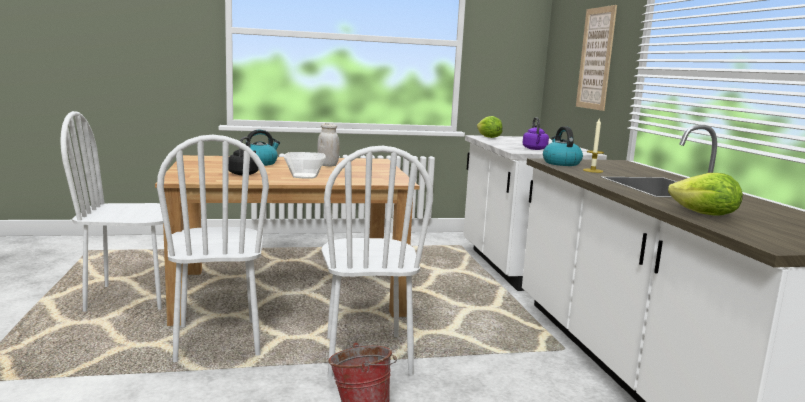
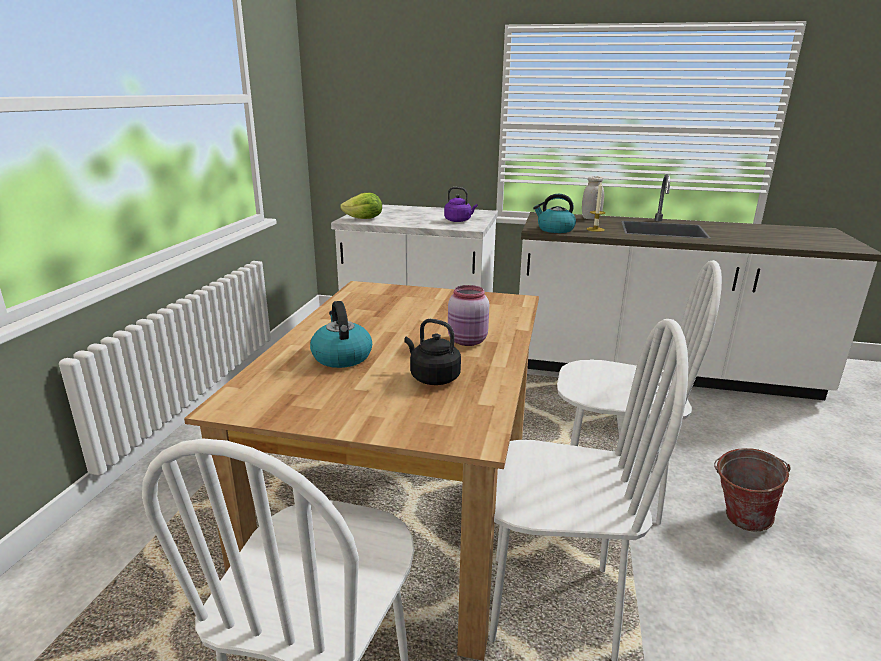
camera: 65 degrees left, 10 degrees up
(304, 176) = (468, 341): bowl -> pink jar
(328, 165) = (386, 317): white jar -> white jar (591, 218)
(596, 58) = (420, 111): picture -> none
(704, 215) = (774, 242): lettuce -> none

